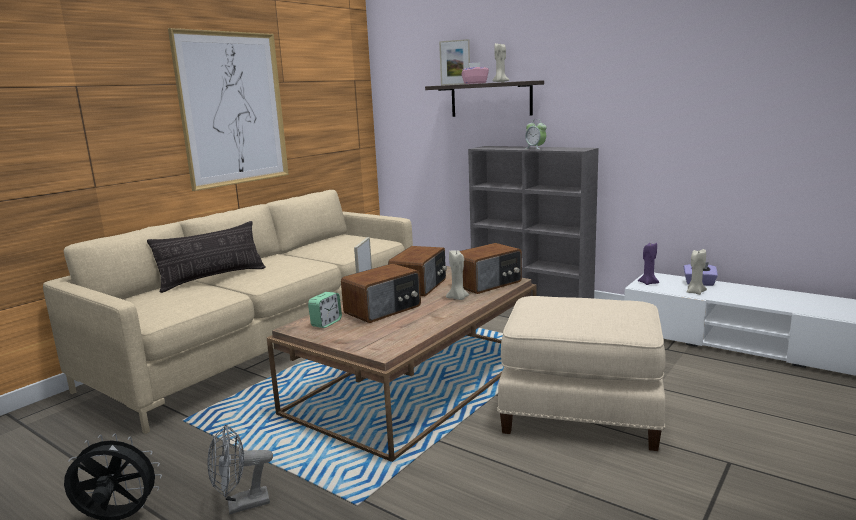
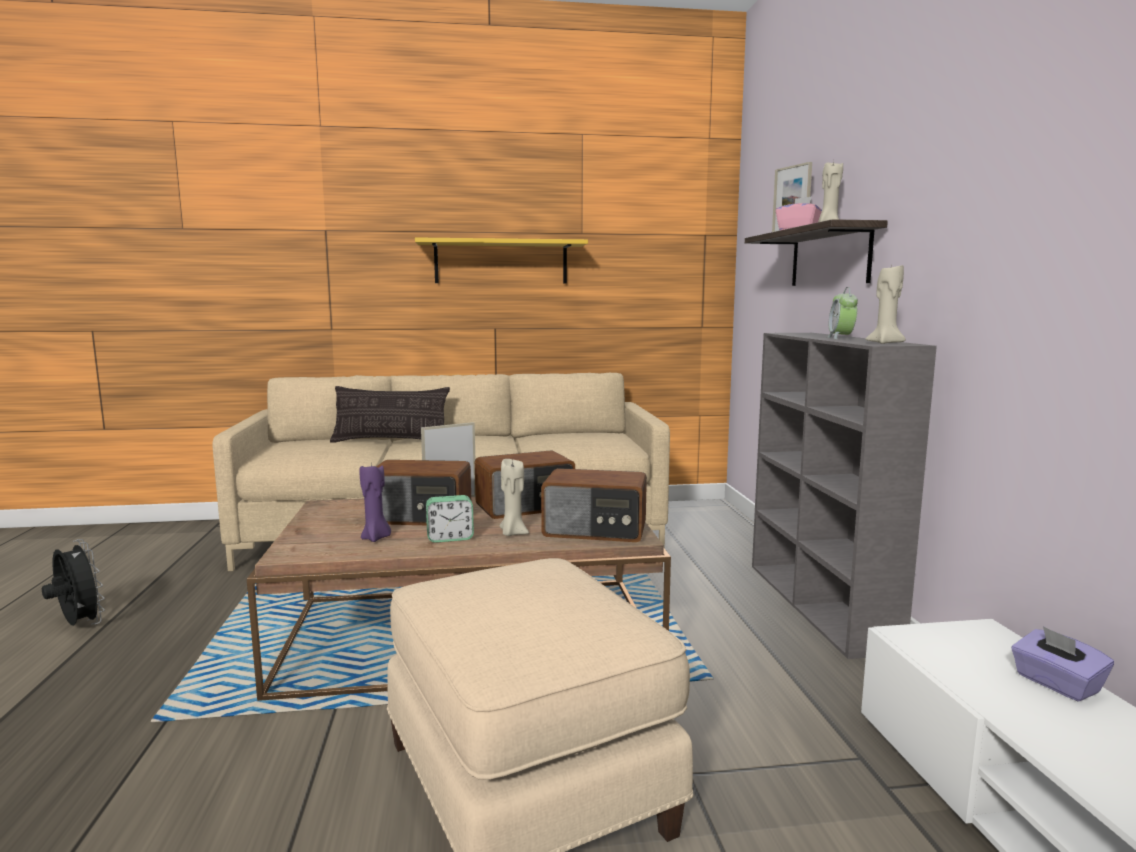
camera: 45 degrees right, 5 degrees down
(233, 109) = (501, 262): picture -> yellow shelf
(241, 505) = (125, 663): grey fan -> none
(326, 323) = (348, 510): alarm clock -> alarm clock (450, 538)
(648, 283) = (937, 637): purple candle -> purple candle (376, 538)
(695, 292) = (995, 694): beige candle -> beige candle (885, 343)

